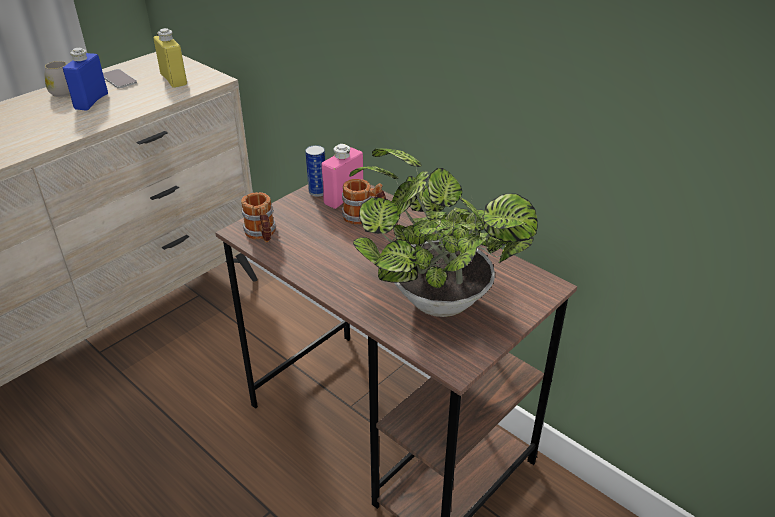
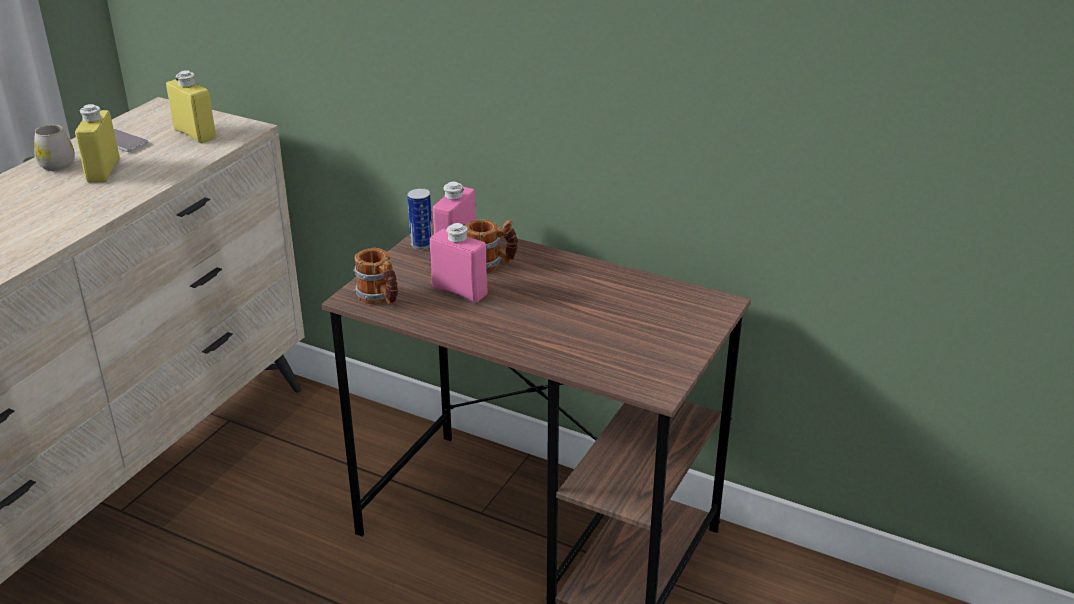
camera: 15 degrees left, 5 degrees down
(91, 101) = (103, 171): blue bottle -> yellow bottle
(328, 238) = (459, 291): none -> pink bottle
(433, 298) = (606, 332): potted plant -> none

